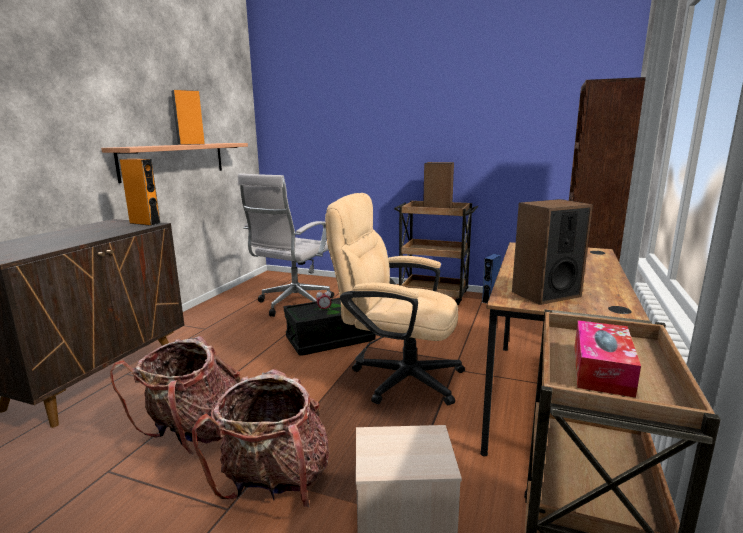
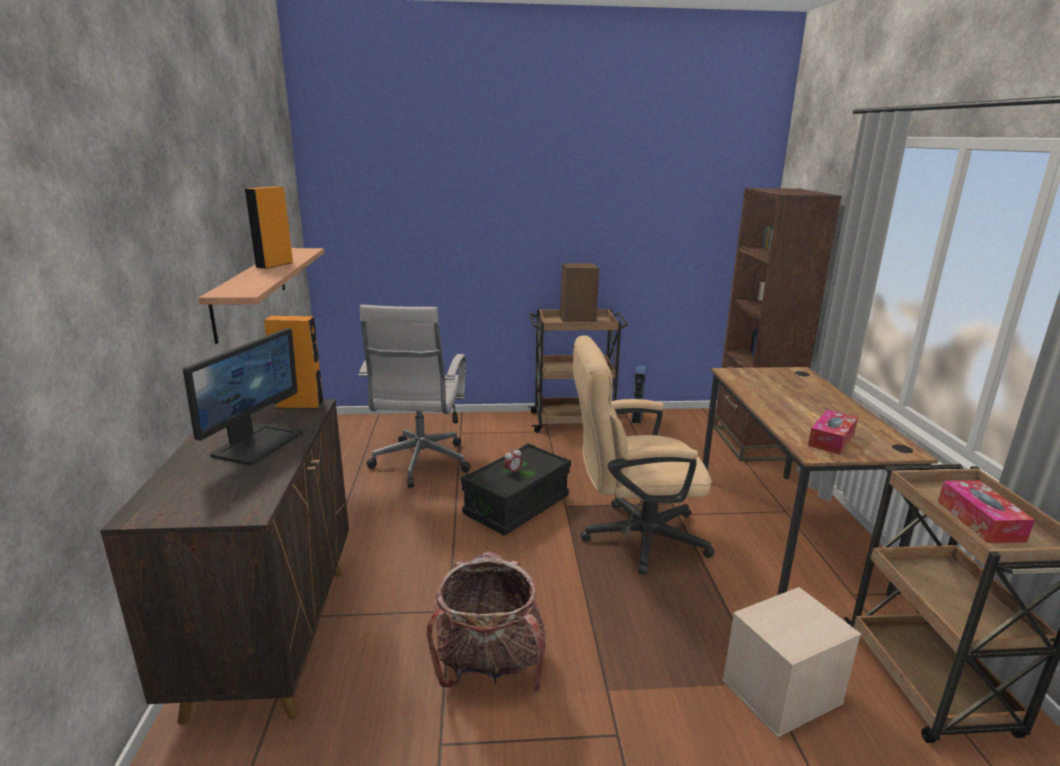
camera: 25 degrees left, 5 degrees up
(83, 235) = (257, 443): none -> monitor
(275, 484) = (635, 692): backpack -> none
(545, 294) = (831, 440): speaker -> tissue box

